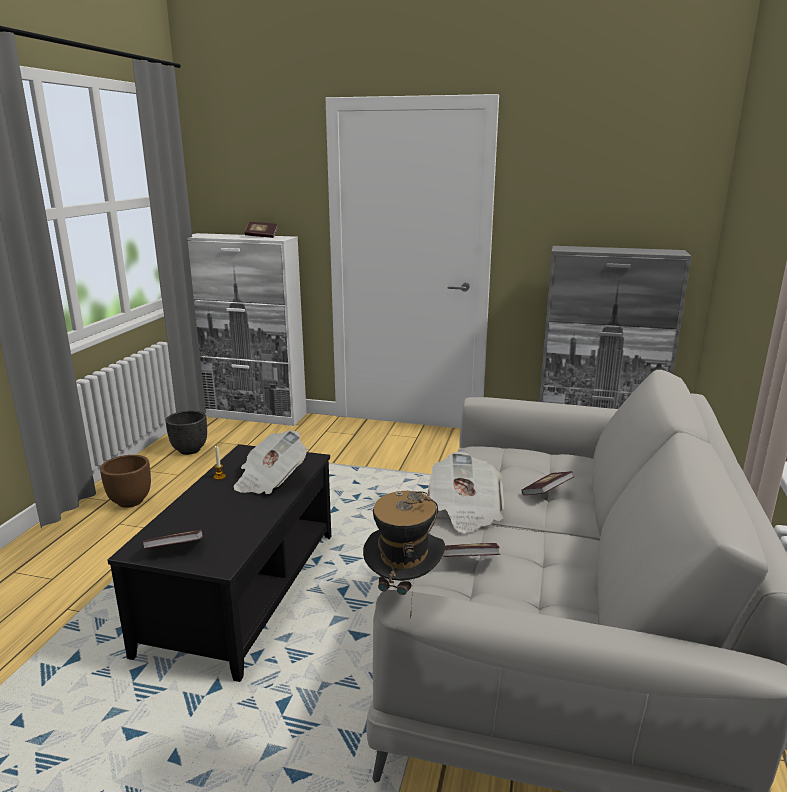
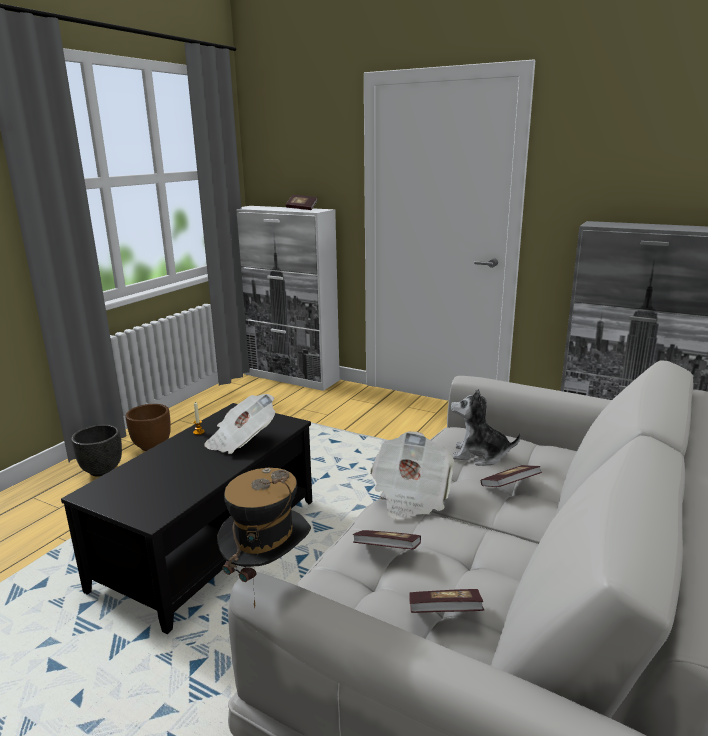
camera: 15 degrees right, 0 degrees up
(175, 549) = (121, 497): book -> book (444, 613)
(190, 450) = (222, 405): black planter -> black planter (103, 470)
(507, 469) = (479, 455): none -> plush toy

